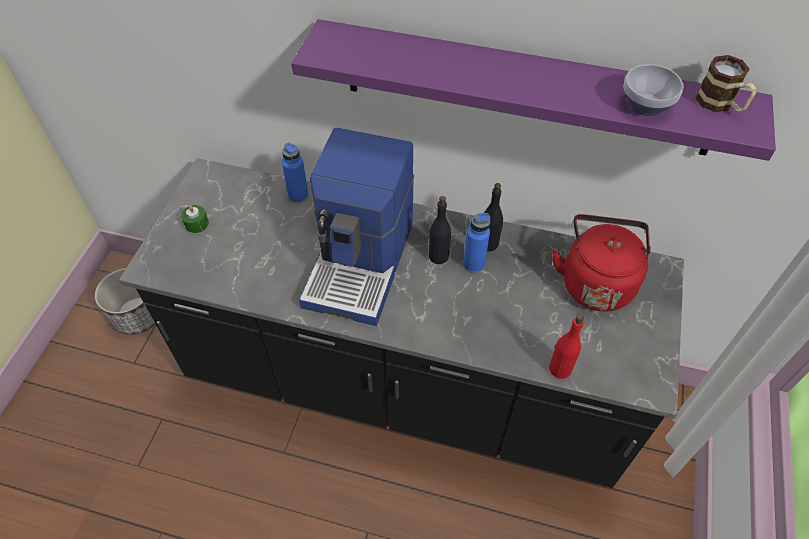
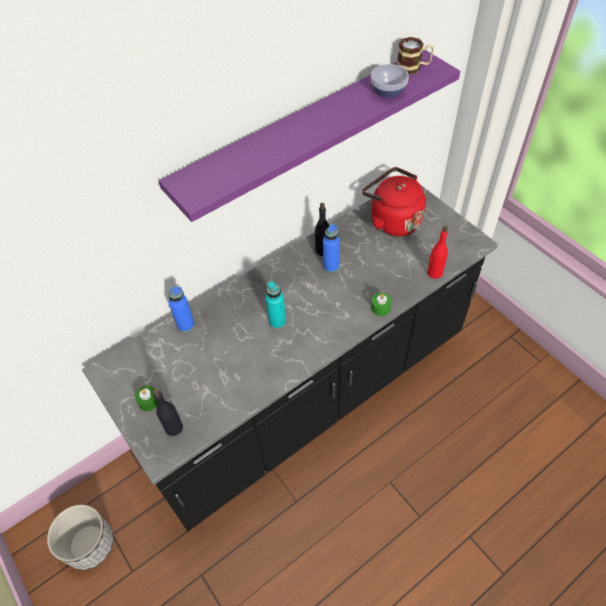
camera: 50 degrees left, 0 degrees up
(361, 262) = (277, 321): coffee machine -> turquoise bottle
(438, 256) = (309, 279): black bottle -> black bottle (174, 427)
(459, 343) = (380, 308): none -> green candle

